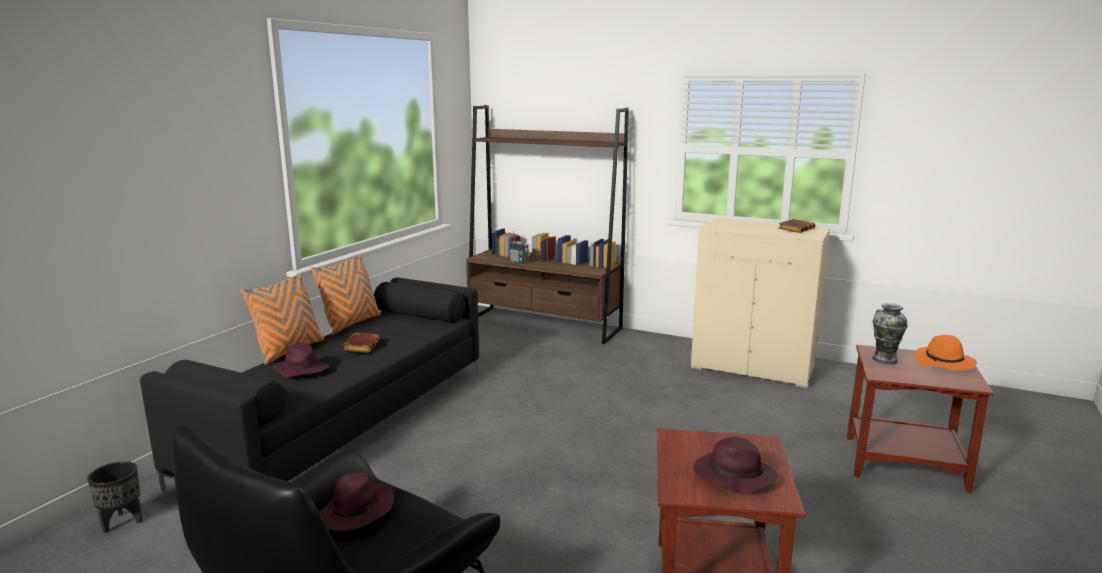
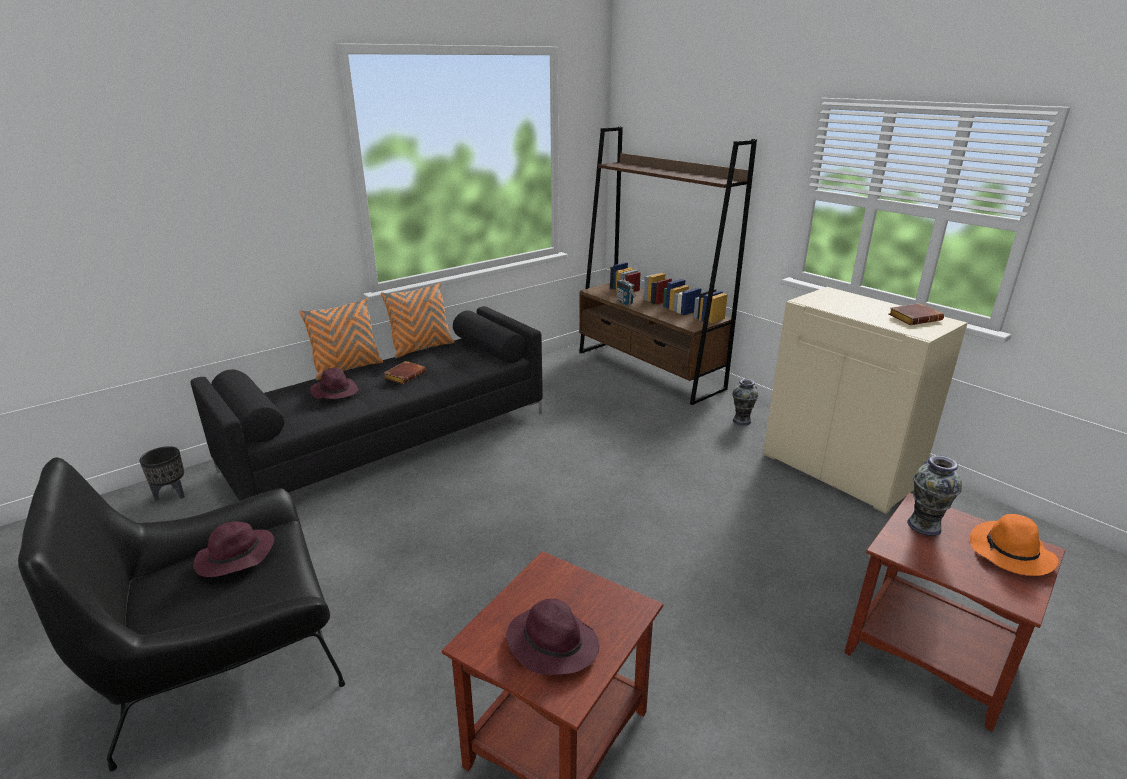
camera: 25 degrees right, 10 degrees up
(654, 348) = (742, 421): none -> vase

